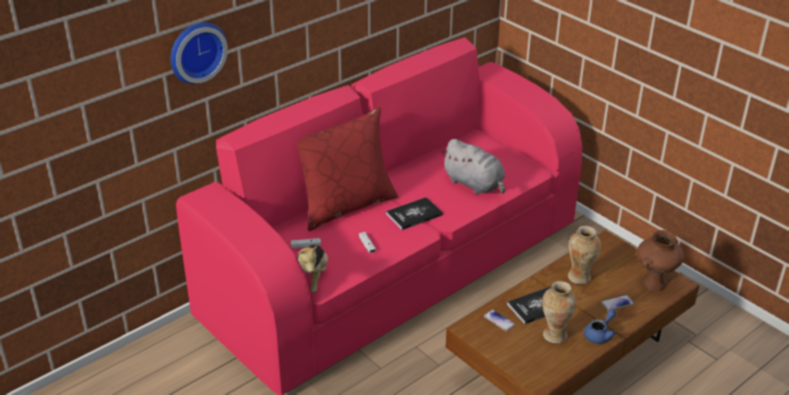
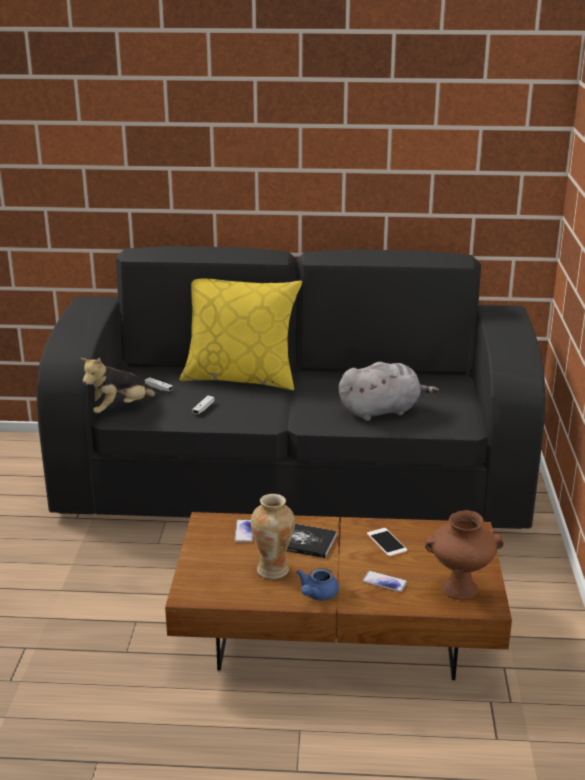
camera: 45 degrees right, 10 degrees down
(196, 51) = (116, 153): wall clock -> none
(345, 205) = (241, 378): red pillow -> yellow pillow
(394, 269) = (293, 483): pink sofa -> black sofa
(414, 214) = (283, 407): book -> none
(475, 184) = (382, 411): grey plush toy -> grey plush toy turned 105 degrees counterclockwise
(580, 277) = (386, 542): vase -> phone
(600, 334) = (317, 595): blue teapot -> blue teapot turned 120 degrees clockwise

